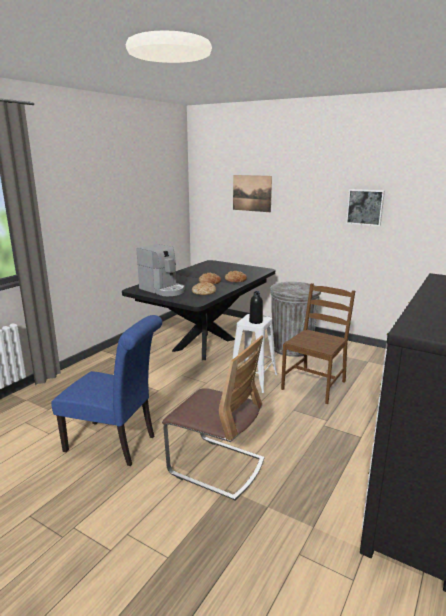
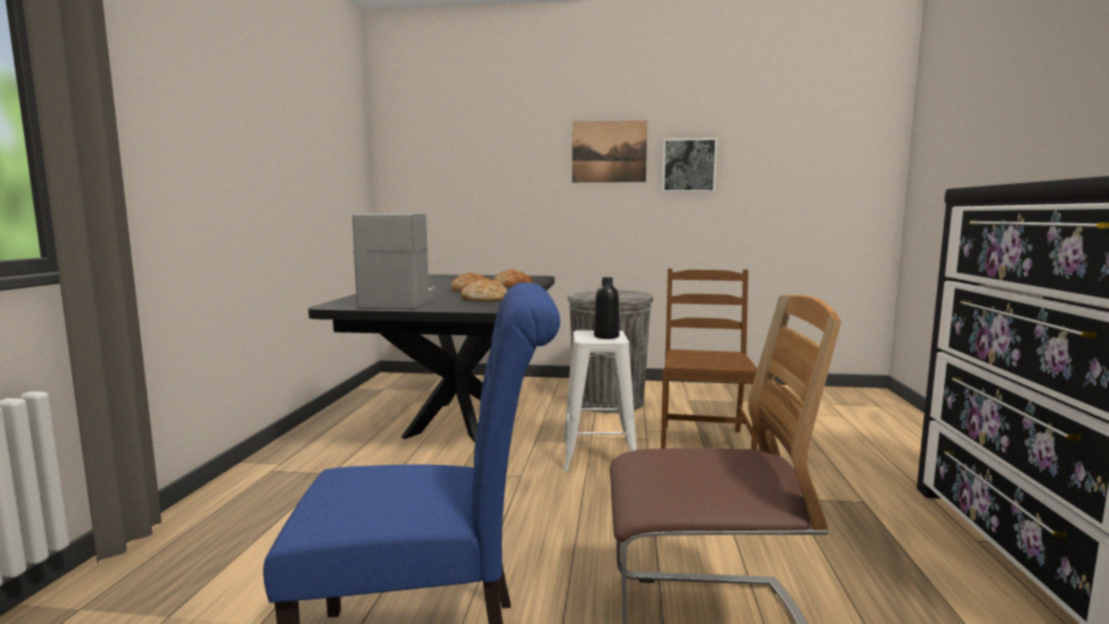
camera: 25 degrees left, 10 degrees down
(163, 290) = (399, 302): coffee machine -> coffee machine turned 105 degrees counterclockwise
(252, 193) = (495, 155): picture -> picture (609, 152)

